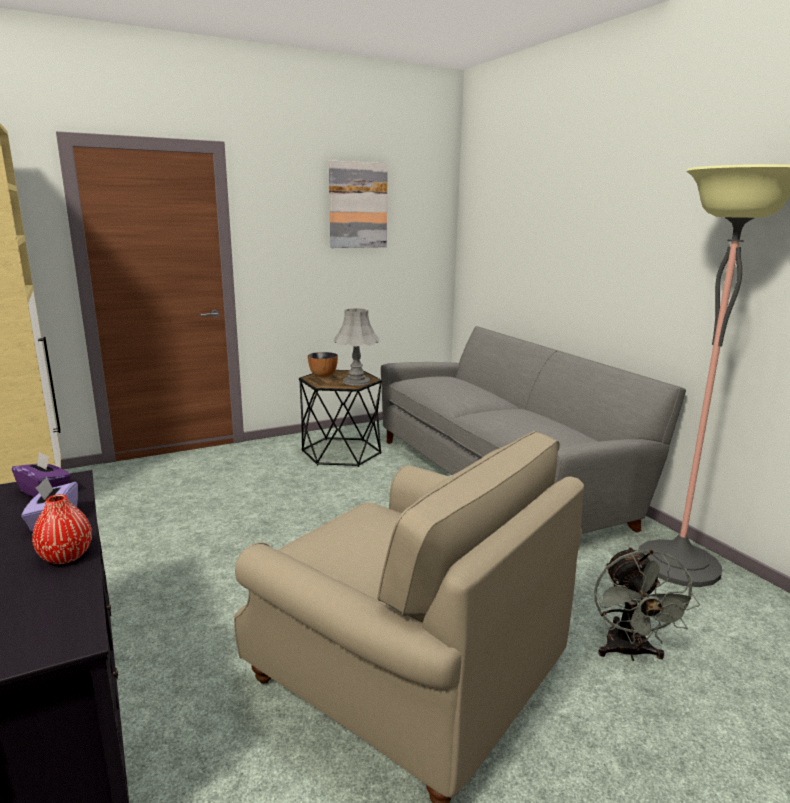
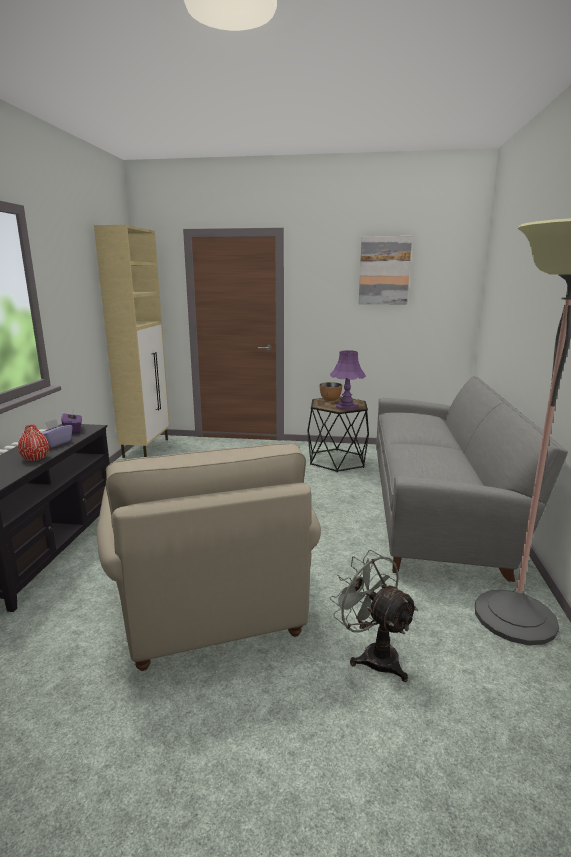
camera: 35 degrees right, 0 degrees up
(356, 381) = (346, 407): grey table lamp -> purple table lamp
(629, 652) = (373, 655): grey fan -> grey fan turned 105 degrees clockwise

